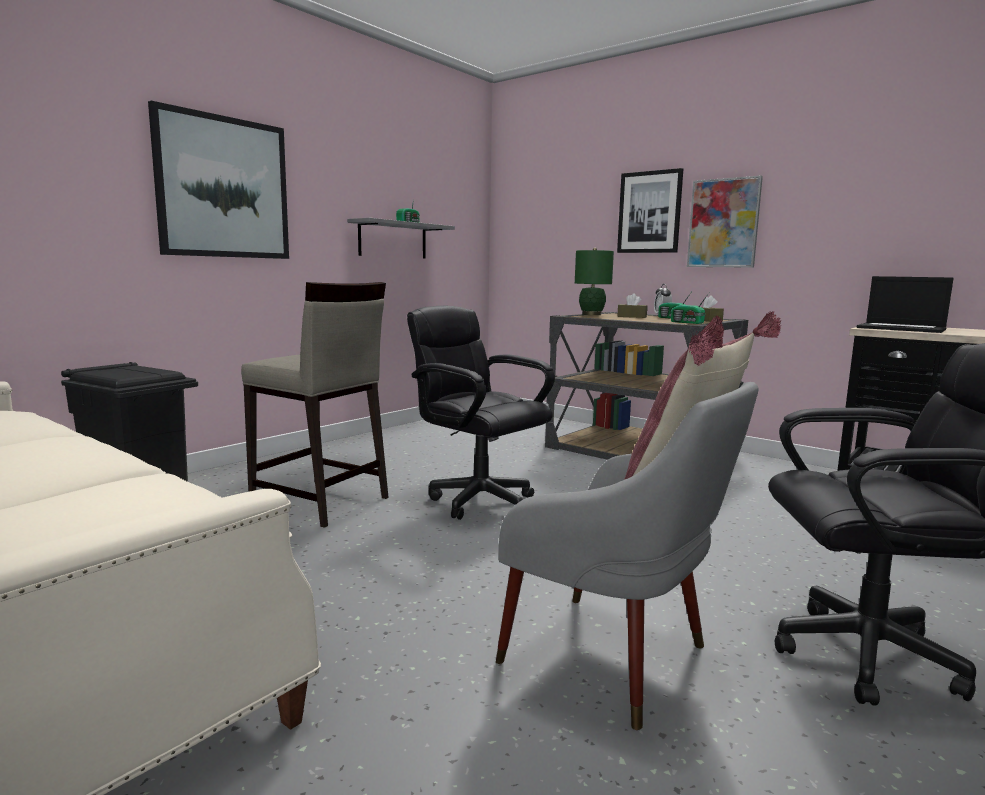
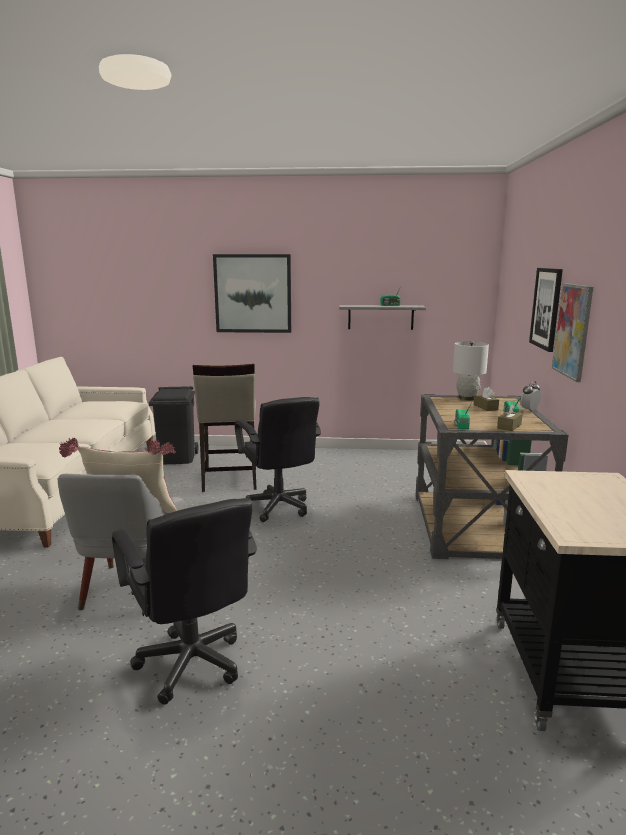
camera: 55 degrees right, 5 degrees up
(476, 502) = (280, 509): black office chair -> black office chair turned 150 degrees clockwise
(591, 314) = (467, 398): green table lamp -> white table lamp
(902, 328) = (558, 486): laptop -> none

